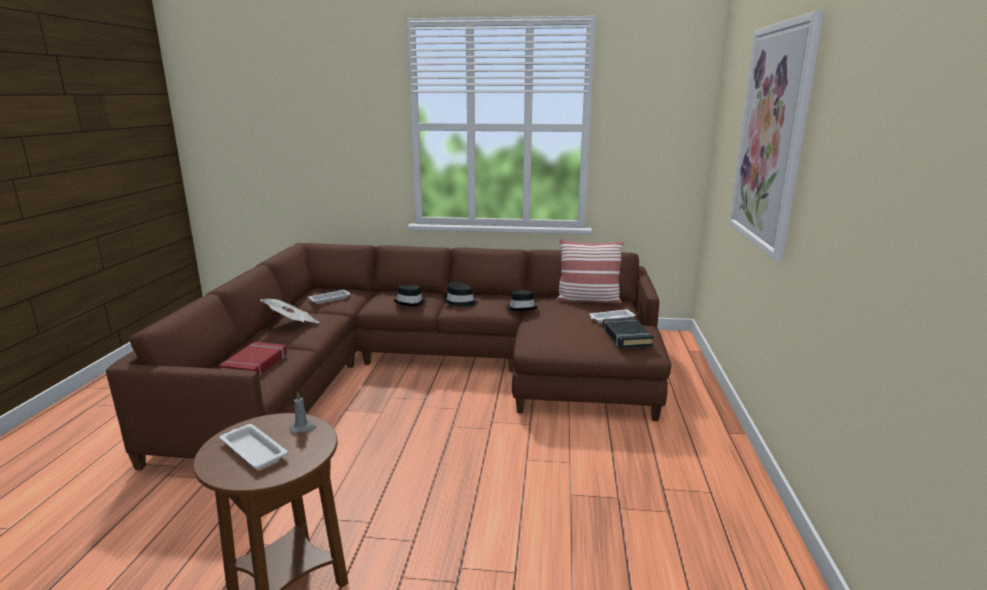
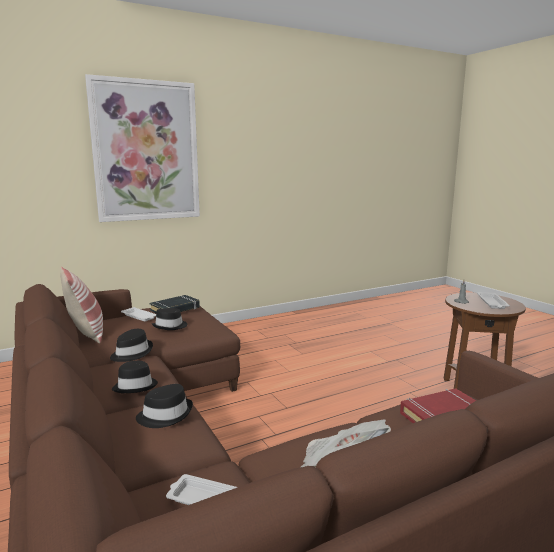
camera: 125 degrees left, 5 degrees down
(564, 324) = (170, 326): none -> black hat

